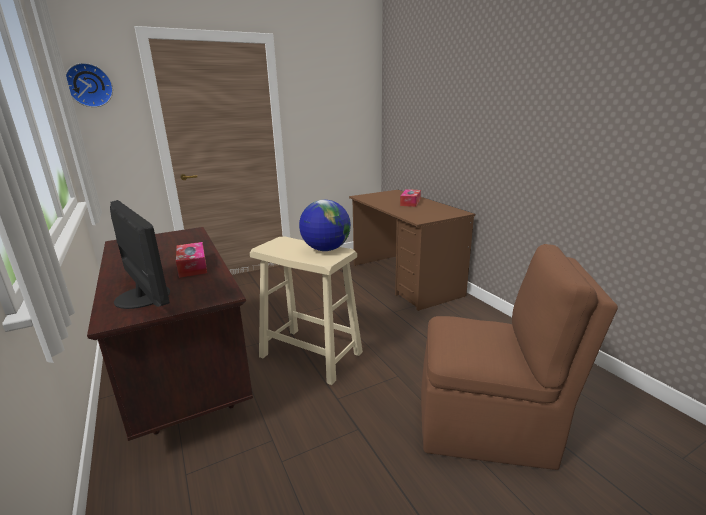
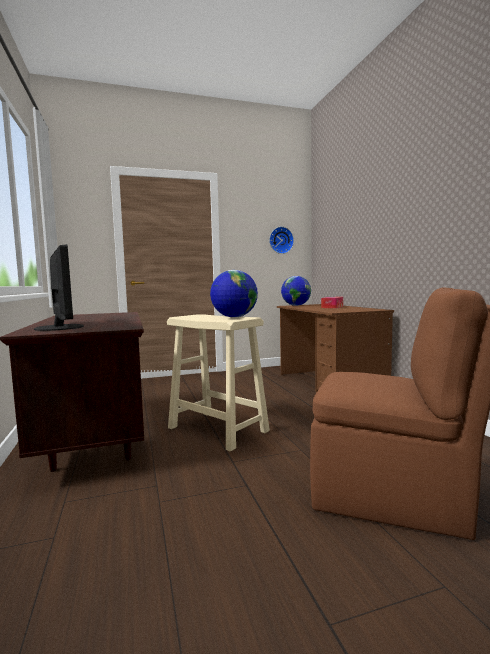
camera: 10 degrees right, 15 degrees down
(89, 85) = (70, 207): wall clock -> wall clock (280, 240)
(192, 266) = (112, 320): tissue box -> none
(370, 196) = (296, 305): none -> globe

